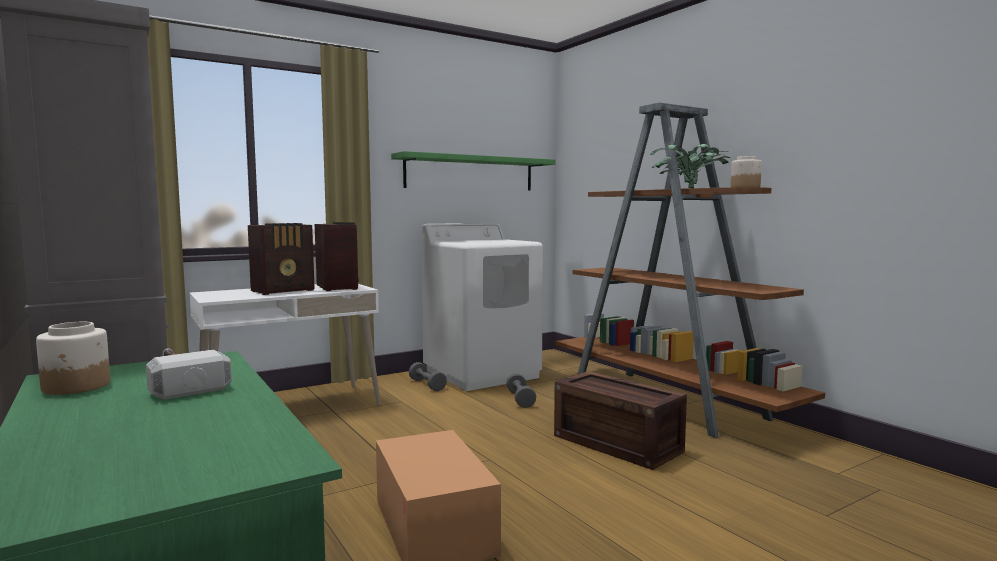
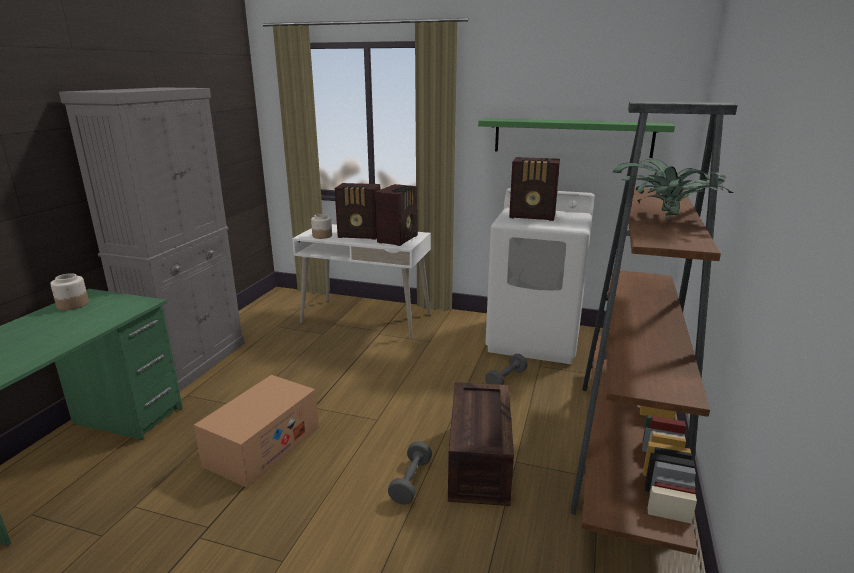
camera: 50 degrees right, 15 degrees up
(180, 380) = (95, 316): hammer -> none
(427, 385) = (473, 333): grey dumbbell -> grey dumbbell (411, 481)
(477, 241) = (533, 216): none -> radio
(745, 187) = (691, 242): jar -> jar (322, 236)

